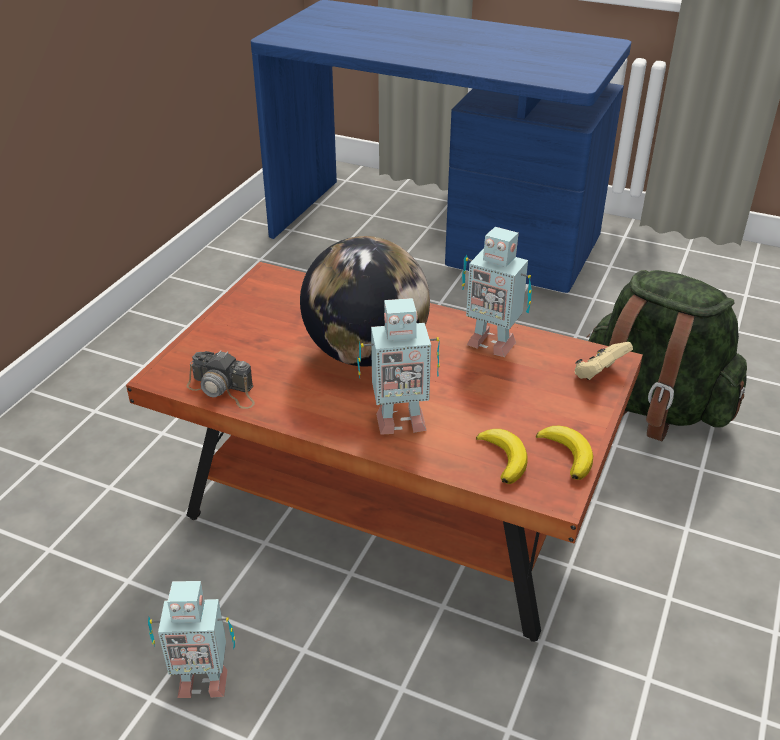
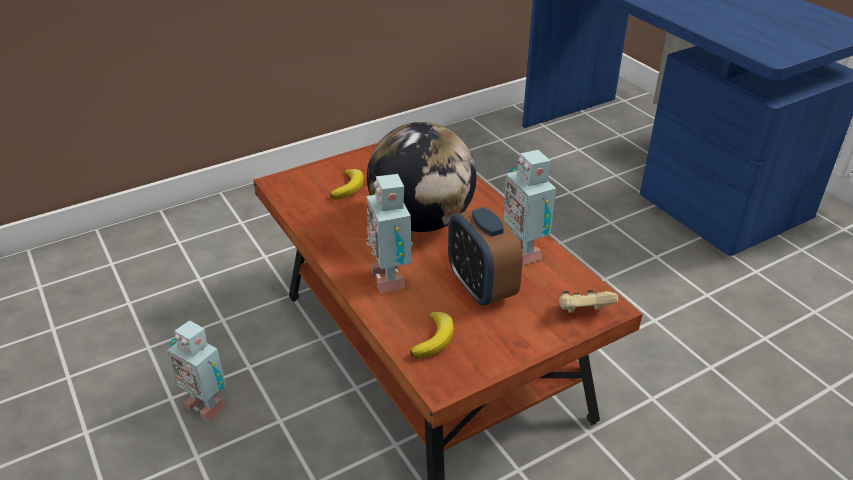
camera: 35 degrees right, 0 degrees up
(223, 390) = (304, 207): camera -> none
(398, 420) = (391, 277): toy robot -> toy robot turned 45 degrees clockwise
(492, 392) = (481, 287): none -> alarm clock
(567, 454) = (485, 359): banana -> banana (349, 187)
(652, 407) = (719, 384): green backpack -> none

